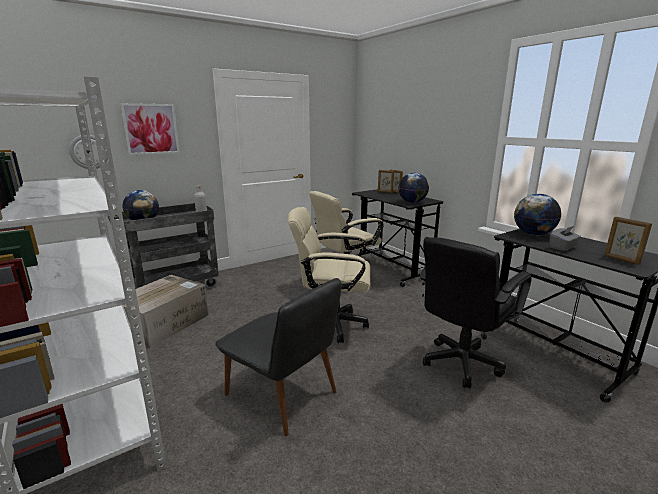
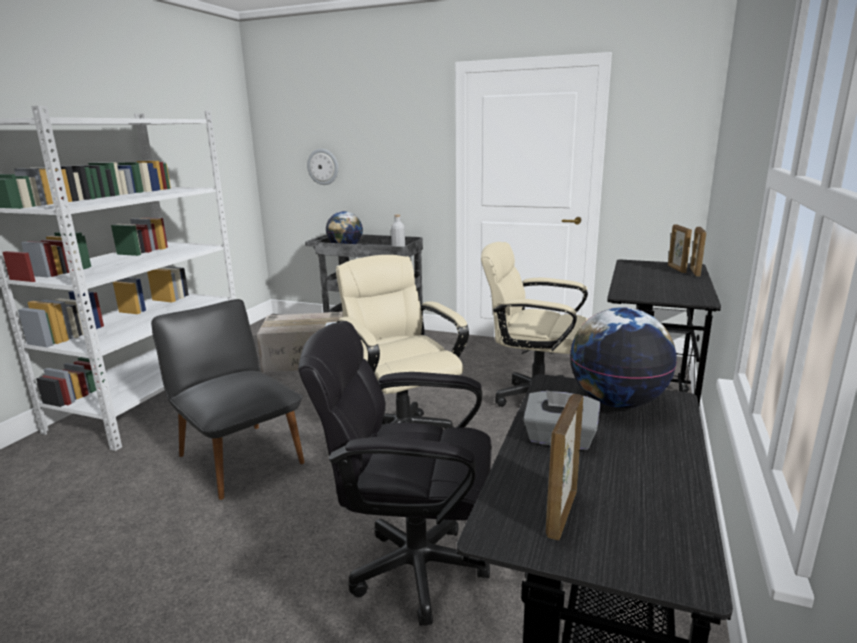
camera: 55 degrees right, 0 degrees up
(151, 129) = (379, 143): picture -> none
(281, 393) = (240, 459): black chair -> black chair turned 135 degrees clockwise
(412, 202) = (648, 293): globe -> none

